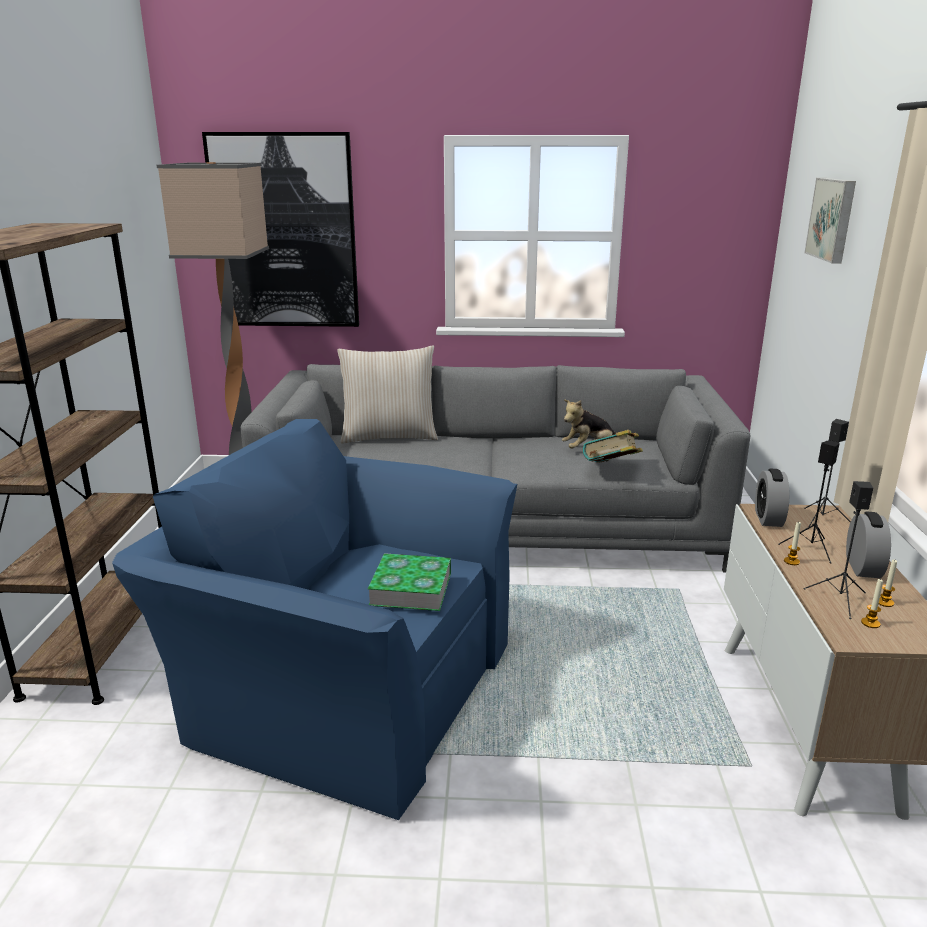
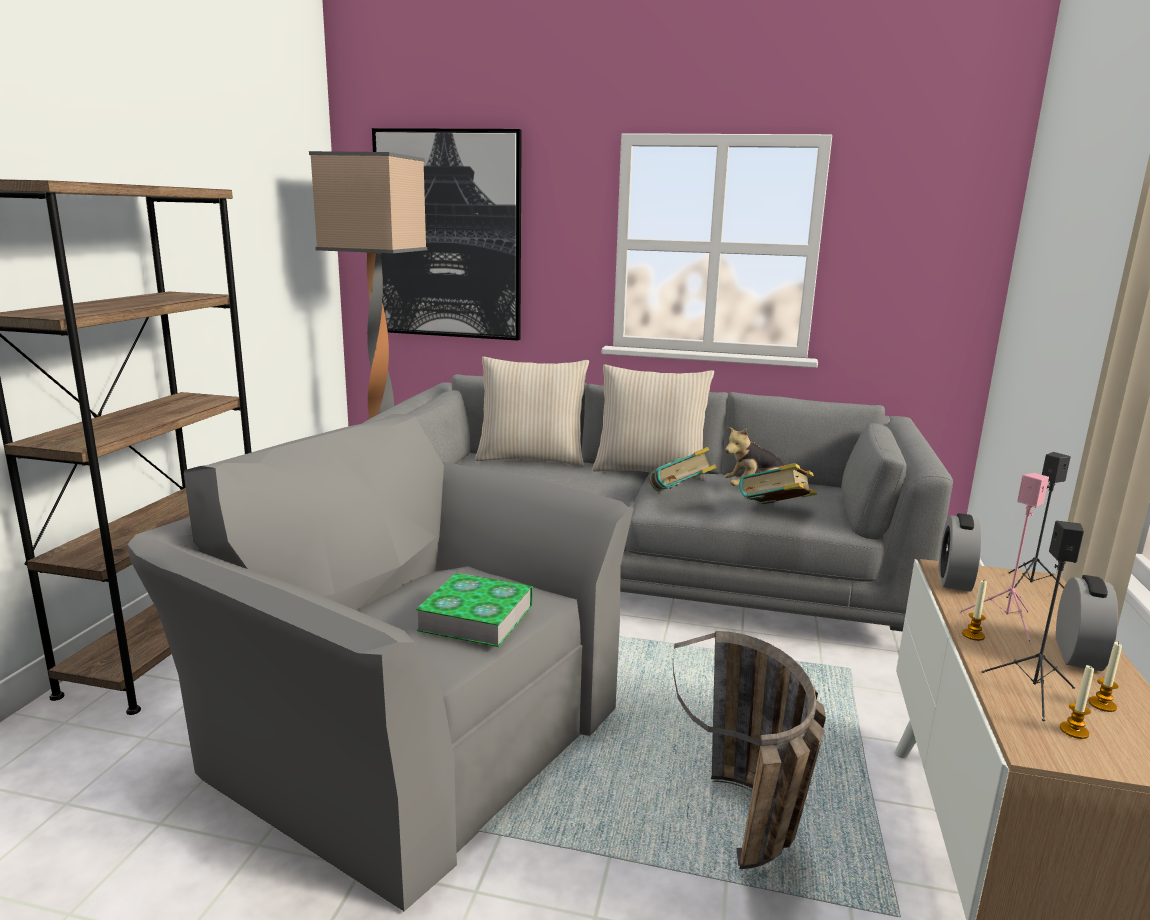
camera: 10 degrees right, 5 degrees down
(342, 687) = (403, 733): blue armchair -> grey armchair
(495, 439) = (650, 471): none -> beige pillow
(530, 463) = (680, 497): none -> book
(637, 731) = (751, 842): none -> basket
(811, 548) = (1006, 622): black speaker -> pink speaker
(833, 219) = (1076, 222): picture -> none

